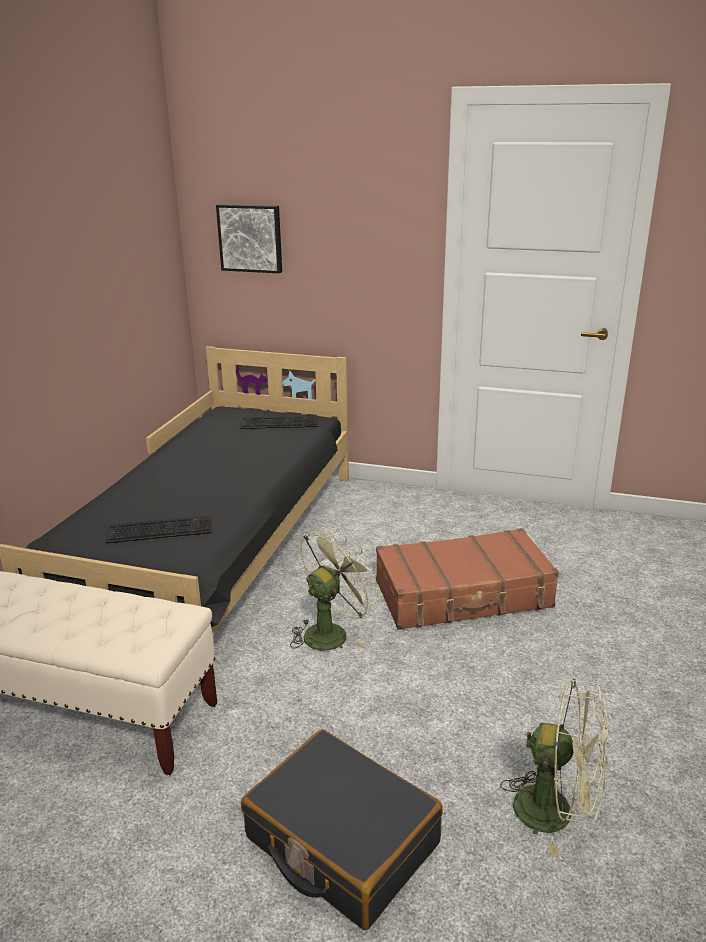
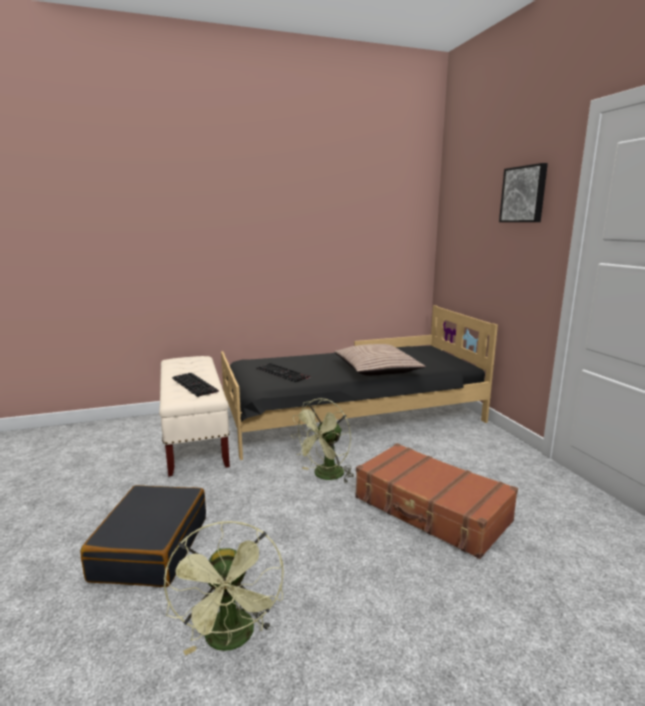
camera: 55 degrees right, 10 degrees down
(251, 238) = (464, 233): picture -> picture (524, 194)
(253, 467) = (377, 369): none -> pillow
(280, 423) = (440, 359): keyboard -> keyboard (195, 385)
(331, 632) = (325, 476): green fan -> green fan turned 120 degrees clockwise

